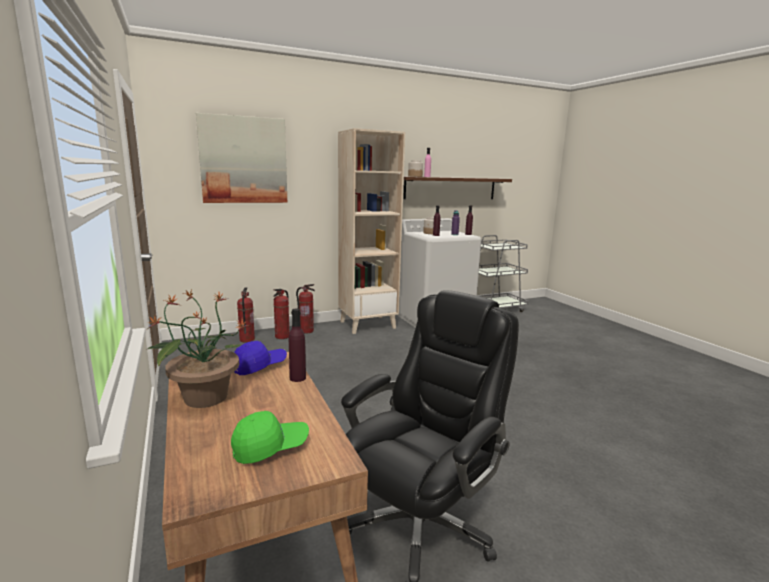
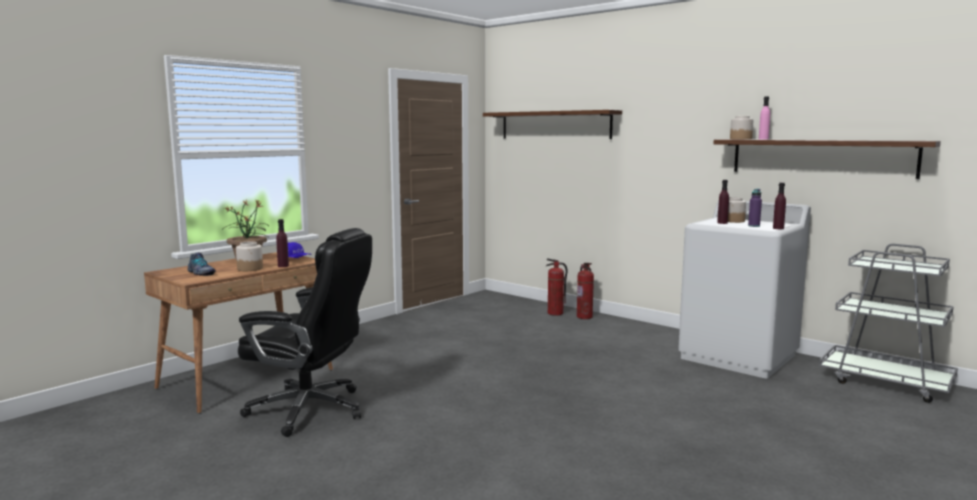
camera: 65 degrees right, 5 degrees down
(244, 160) = (554, 125): picture -> shelf
(246, 339) = (528, 306): fire extinguisher -> none
(270, 447) = (201, 273): green cap -> shoe
(287, 402) = (250, 268): none -> jar
(368, 324) = (652, 332): beige bookcase -> none

